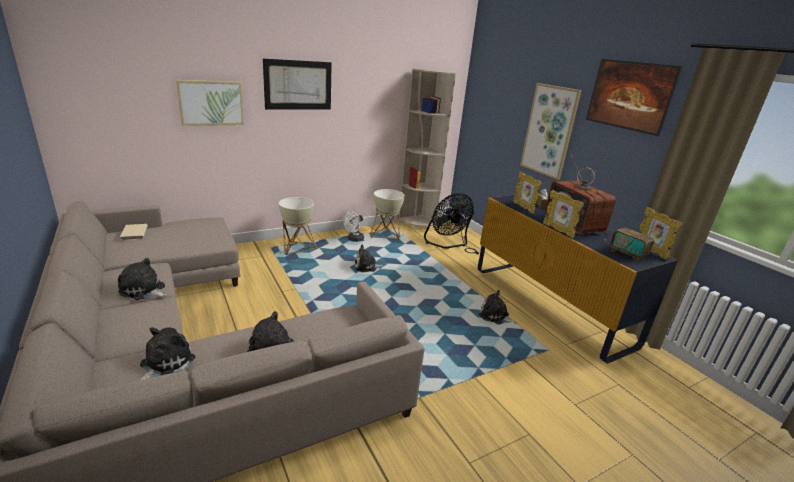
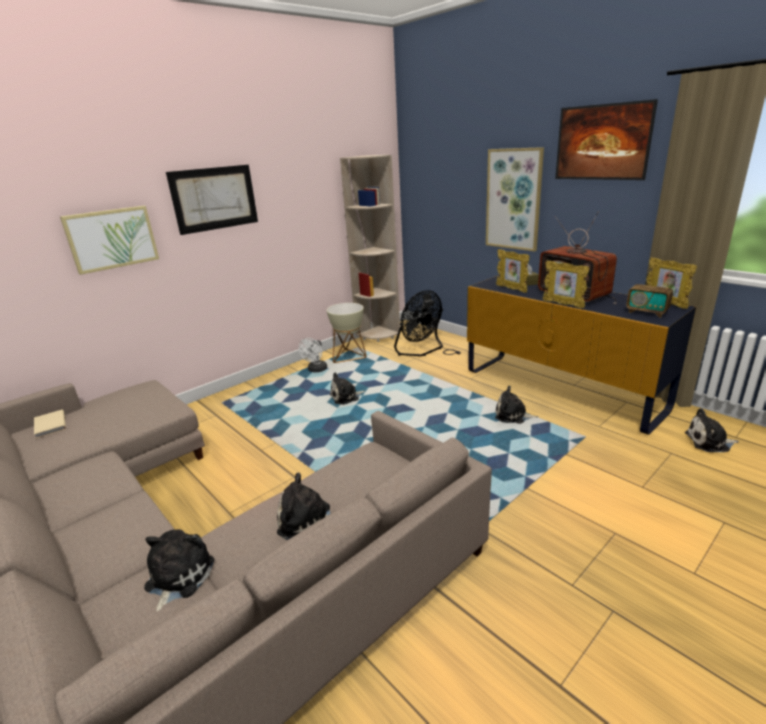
camera: 10 degrees left, 0 degrees up
(144, 290) = (100, 494): plush toy -> plush toy (709, 442)
(297, 247) = (254, 395): planter -> none

